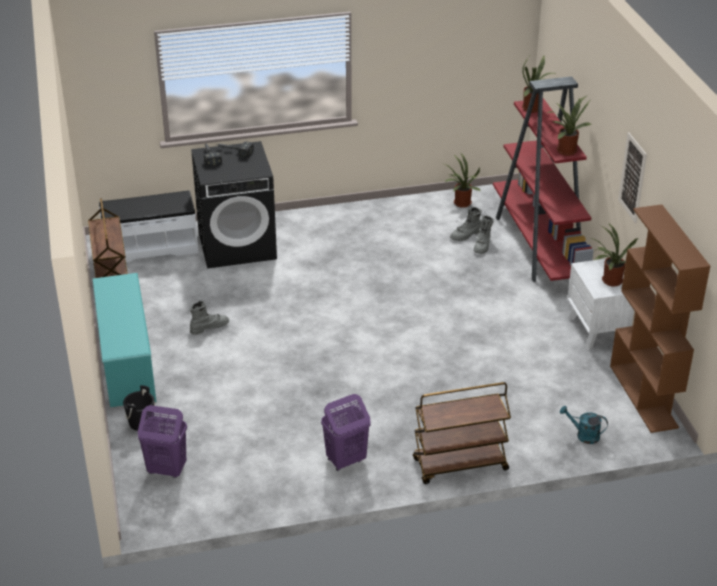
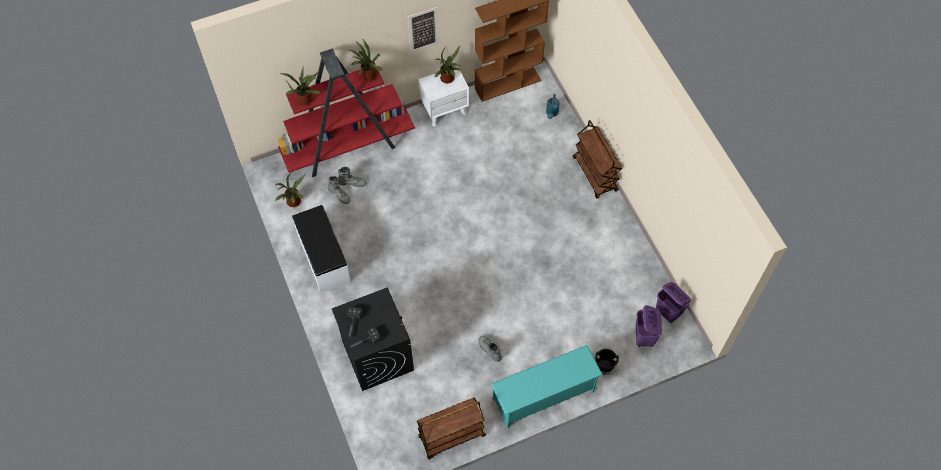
camera: 100 degrees left, 25 degrees up
(151, 247) = (390, 423): white bench -> white bench (323, 258)
(345, 460) = (607, 236): purple laundry basket -> purple laundry basket (668, 313)

